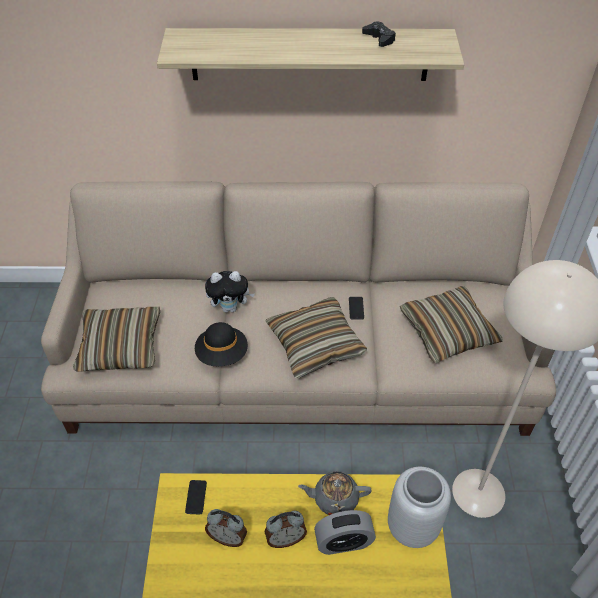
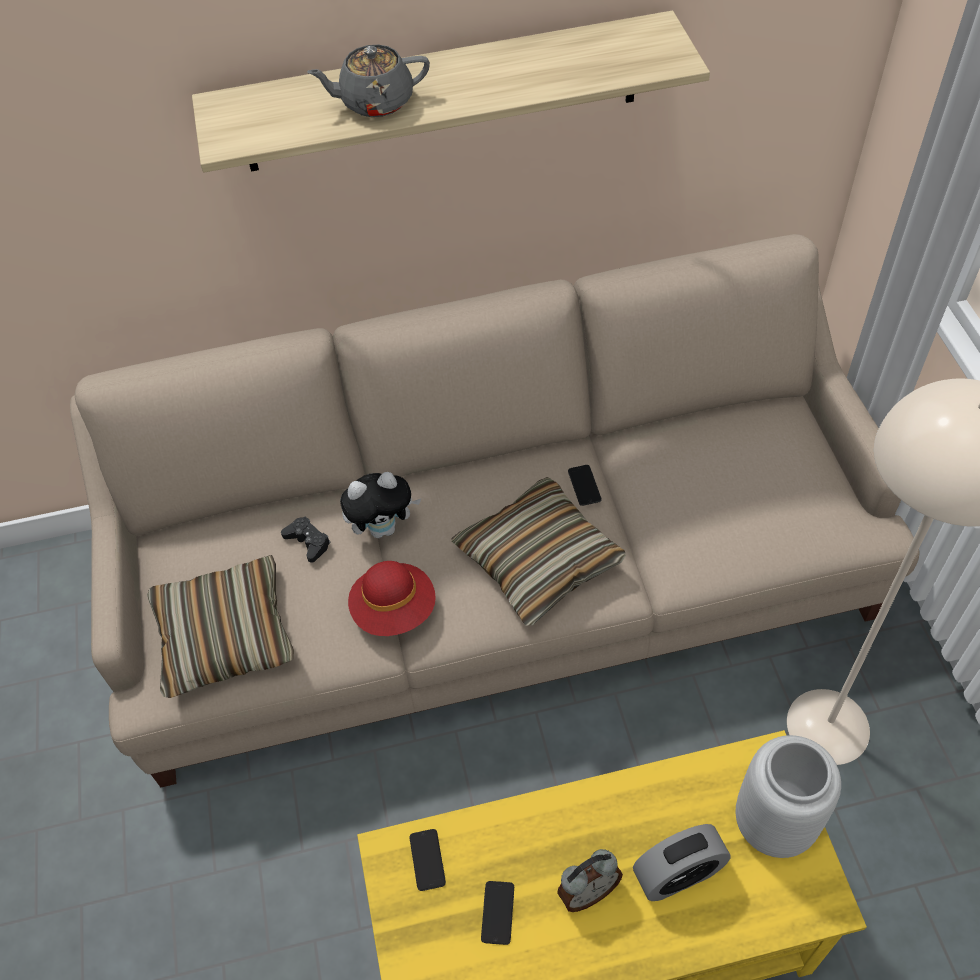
camera: 10 degrees left, 5 degrees up
(222, 354) = (394, 610): black hat -> red hat
(228, 537) = (497, 912): alarm clock -> phone
(334, 499) = (644, 807): grey teapot -> grey teapot (375, 102)
(379, 38) = (558, 50): black game controller -> black game controller (308, 542)
(447, 331) = (735, 493): pillow -> none

